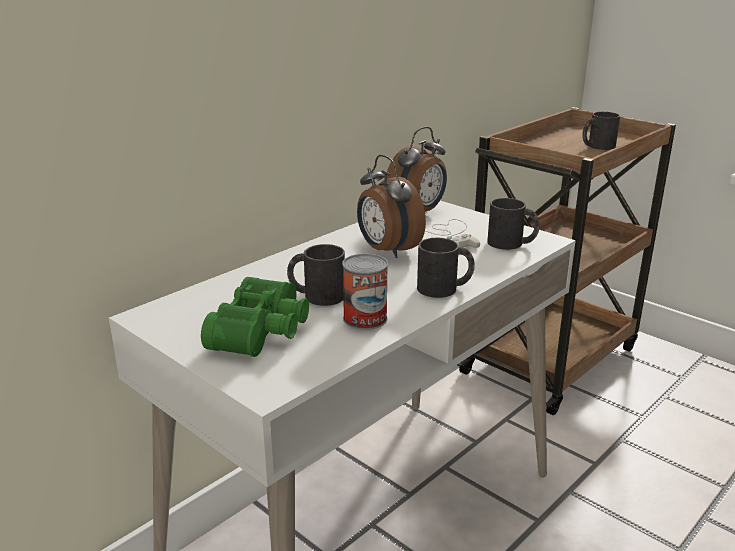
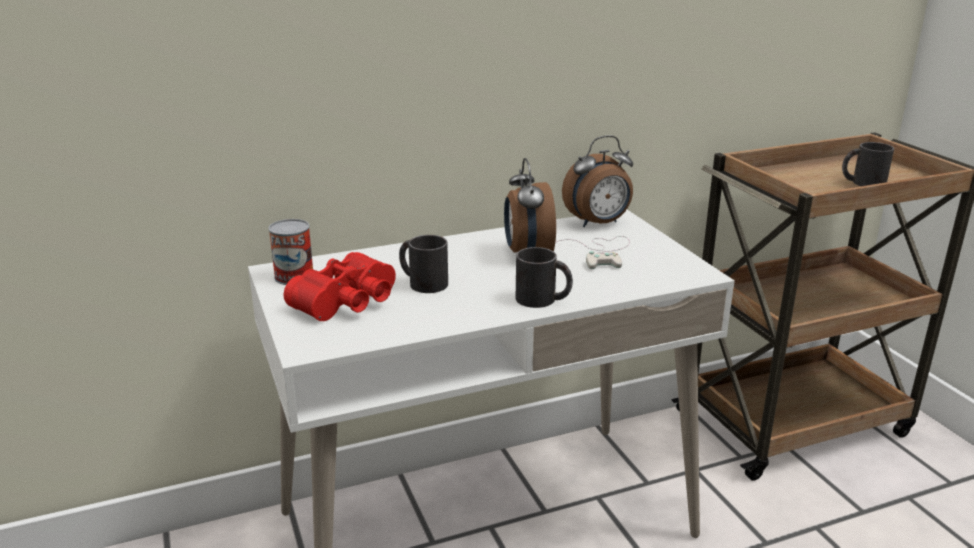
camera: 25 degrees right, 0 degrees up
(264, 332) = (349, 303): green binoculars -> red binoculars
(365, 318) = (442, 311): can -> can (294, 276)
(512, 243) = (660, 271): black mug -> none

